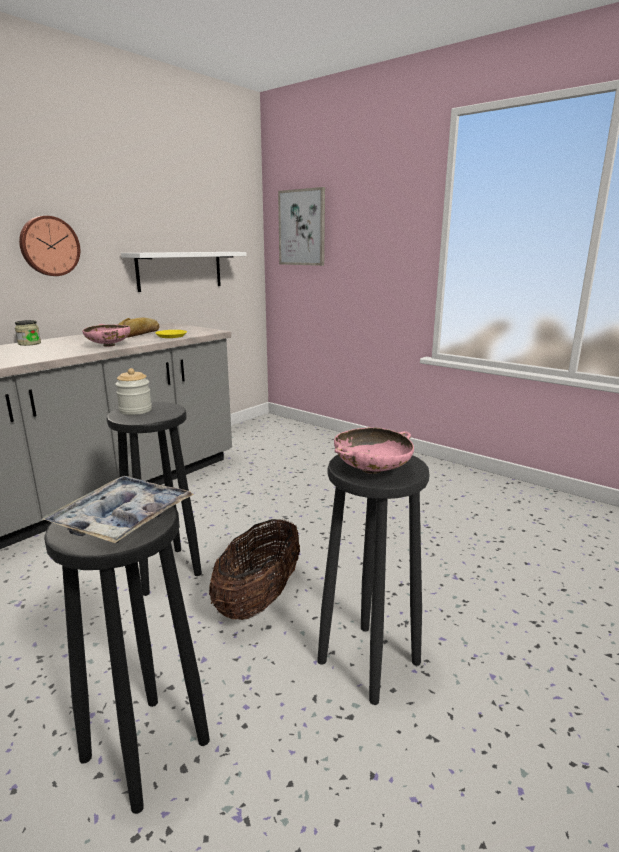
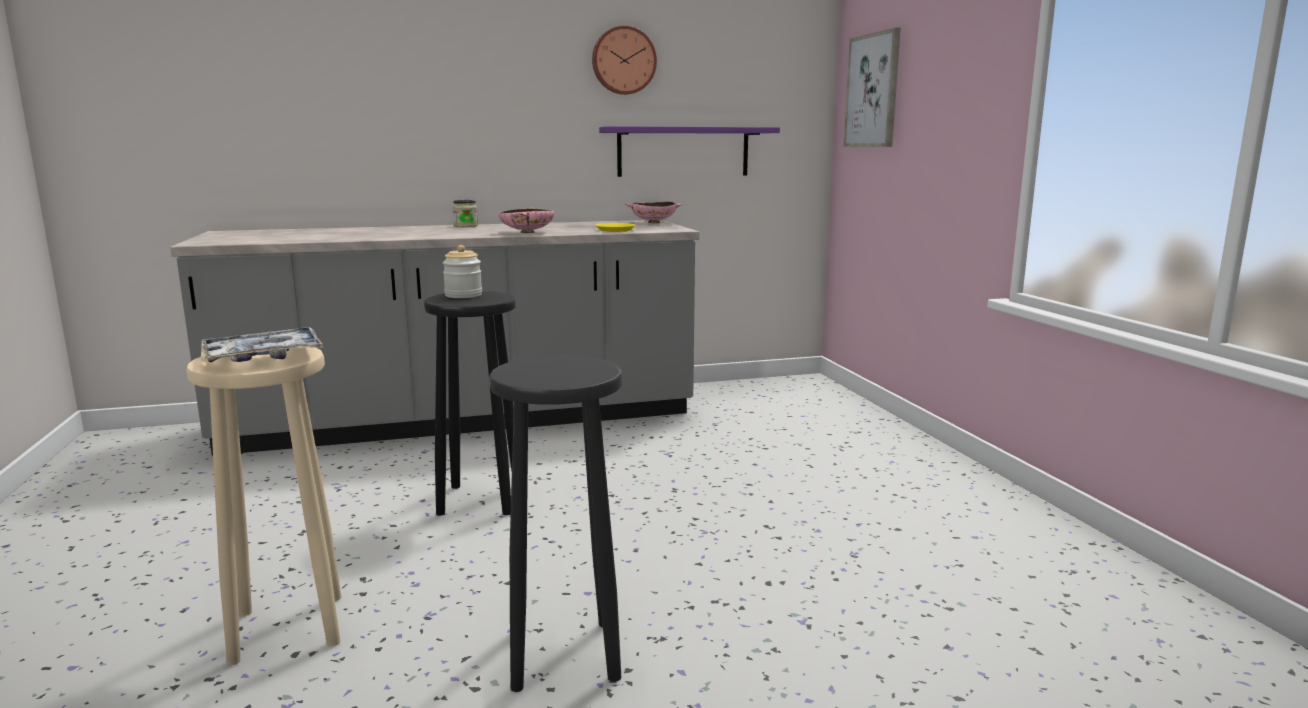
camera: 35 degrees right, 5 degrees down
(49, 246) = (510, 118): wall clock -> wall clock (623, 60)
(139, 333) = (591, 226): bread -> none
(145, 748) = (288, 626): black stool -> beige stool
(180, 270) = (683, 151): white shelf -> purple shelf
(259, 599) = (534, 556): basket -> none
(372, 470) = (537, 372): pink bowl -> pink bowl (653, 223)

